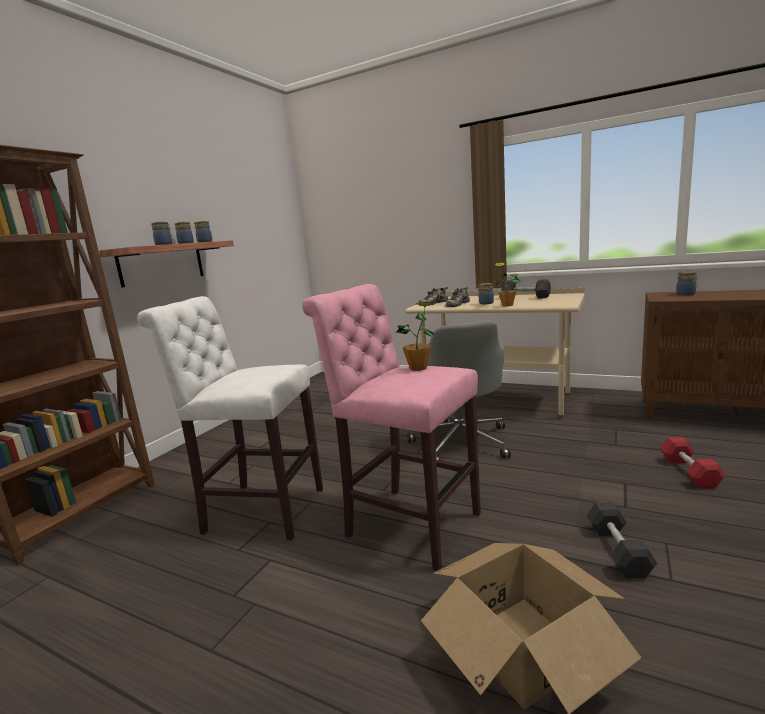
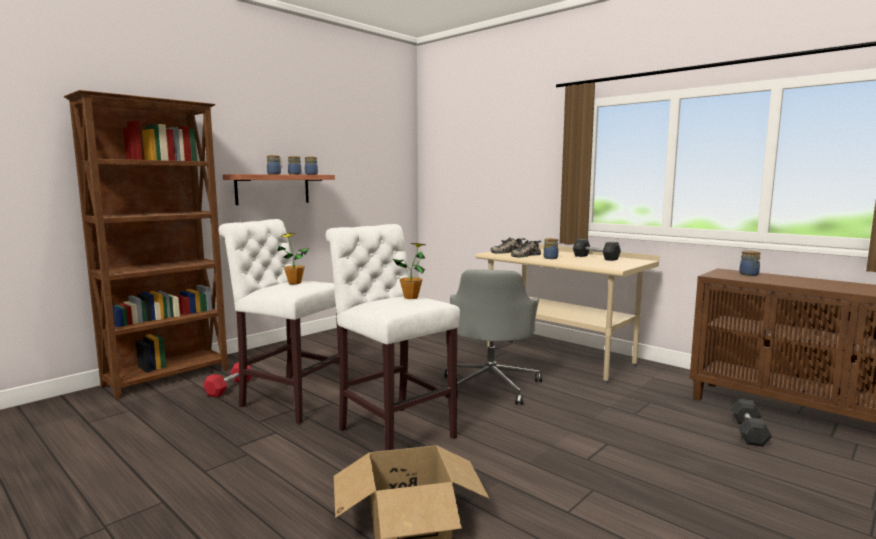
camera: 15 degrees right, 5 degrees down
(407, 523) = (393, 431): pink stool -> white stool
(507, 305) = (564, 262): potted plant -> potted plant (294, 283)
(618, 550) = (545, 485): grey dumbbell -> grey dumbbell (748, 432)
(689, 472) = (680, 448): red dumbbell -> red dumbbell (229, 388)

